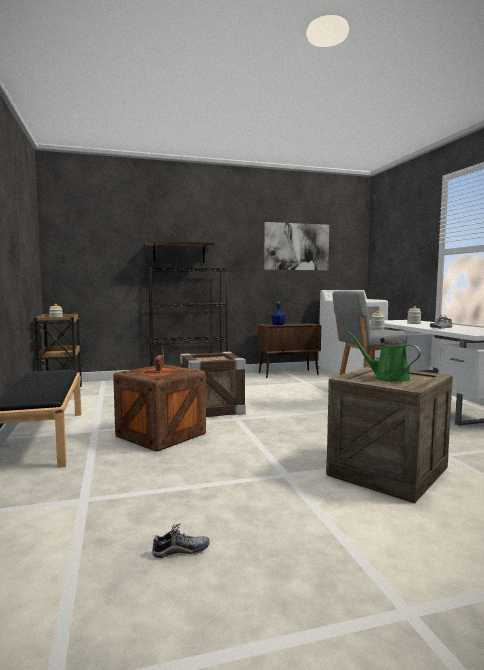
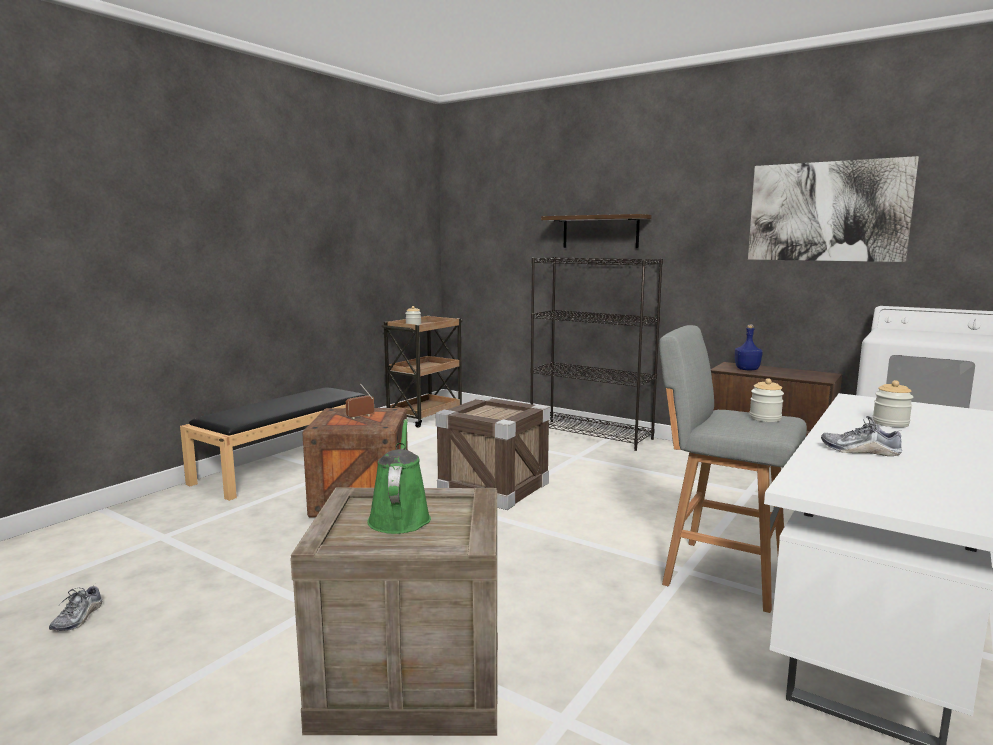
camera: 50 degrees right, 5 degrees up
(180, 551) = (78, 618): shoe -> shoe turned 60 degrees clockwise

